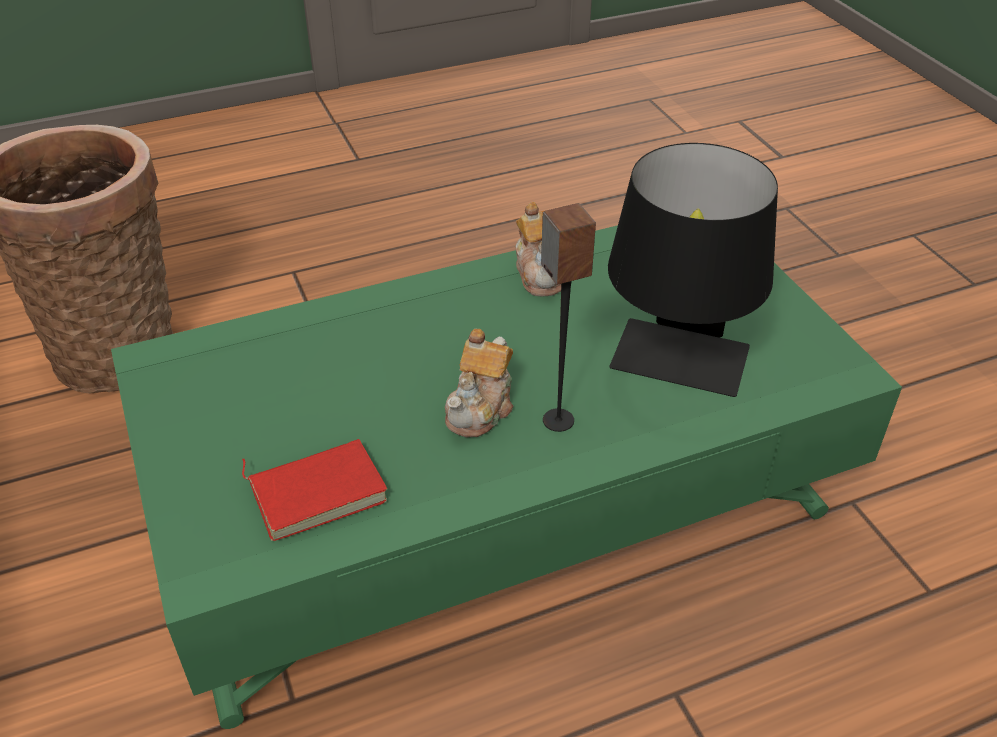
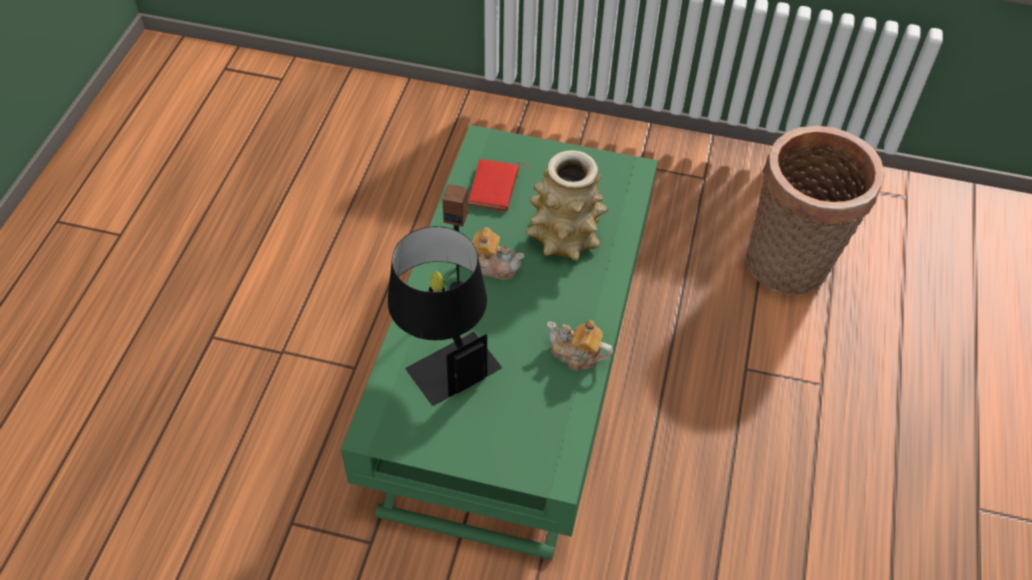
camera: 125 degrees right, 10 degrees up
(360, 366) = (564, 238): none -> vase
(481, 408) = (493, 265): teapot -> teapot turned 135 degrees clockwise

